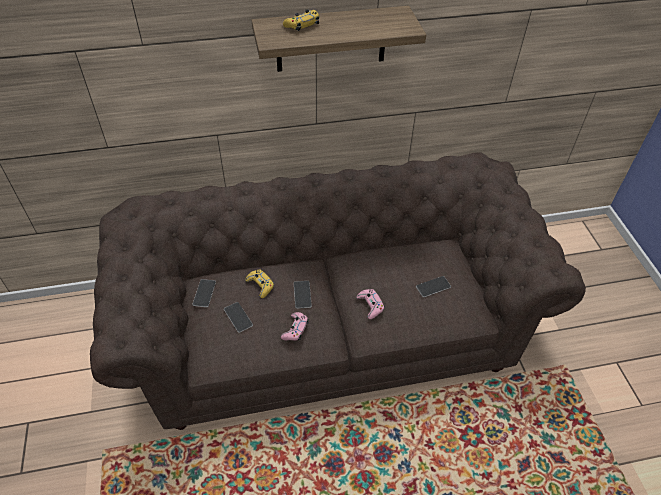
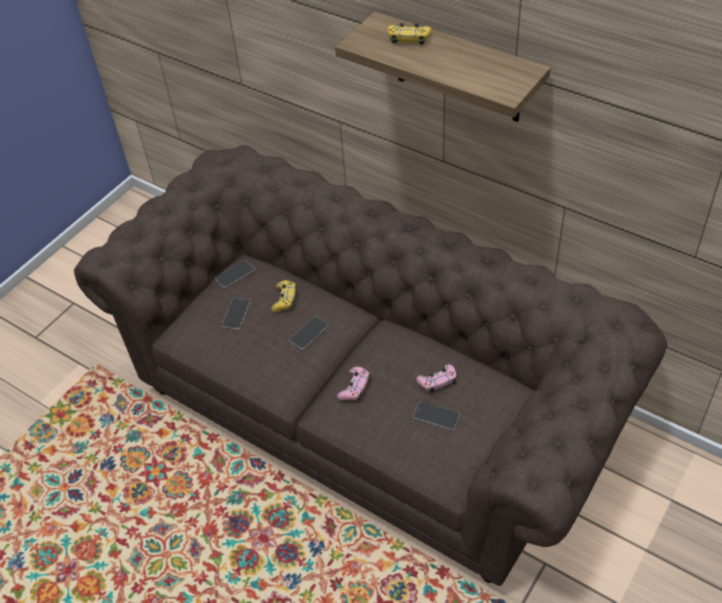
camera: 50 degrees right, 0 degrees up
(295, 329) = (267, 358): pink game controller -> pink game controller (437, 381)

